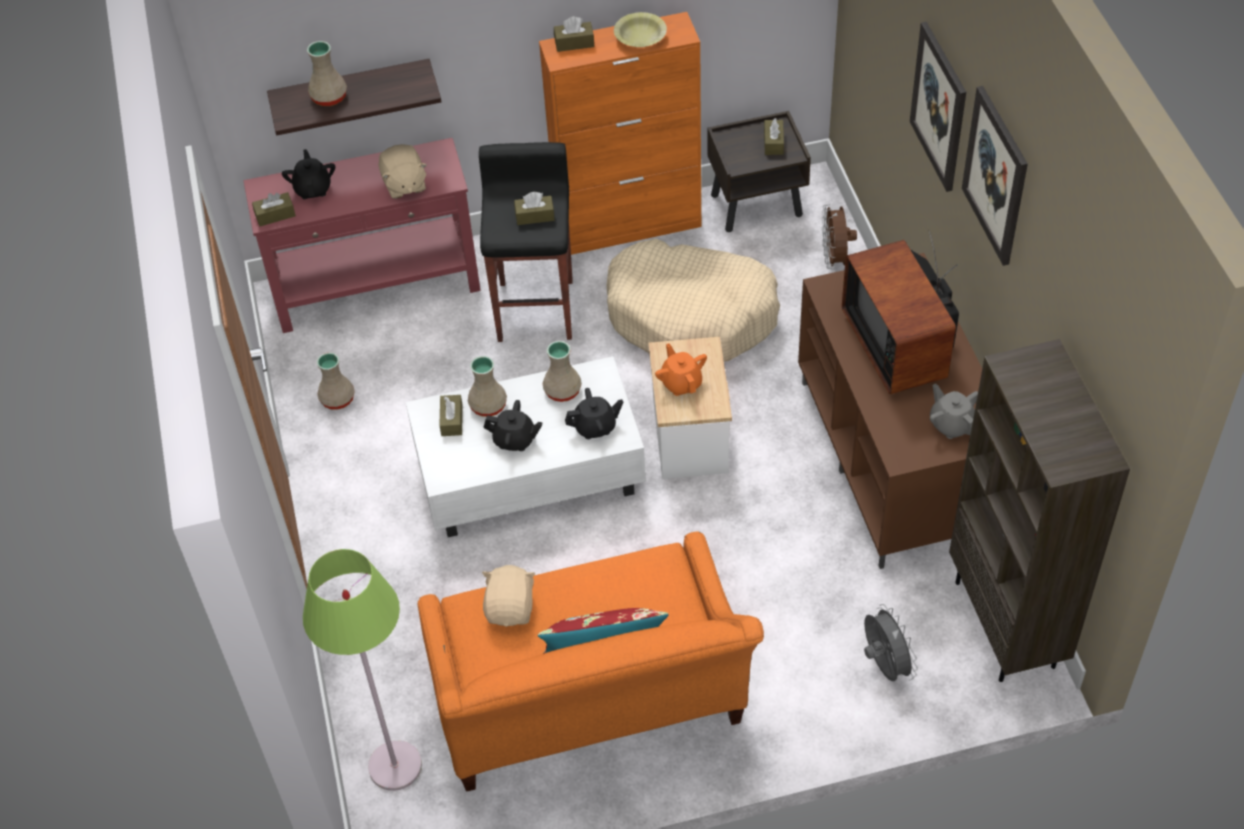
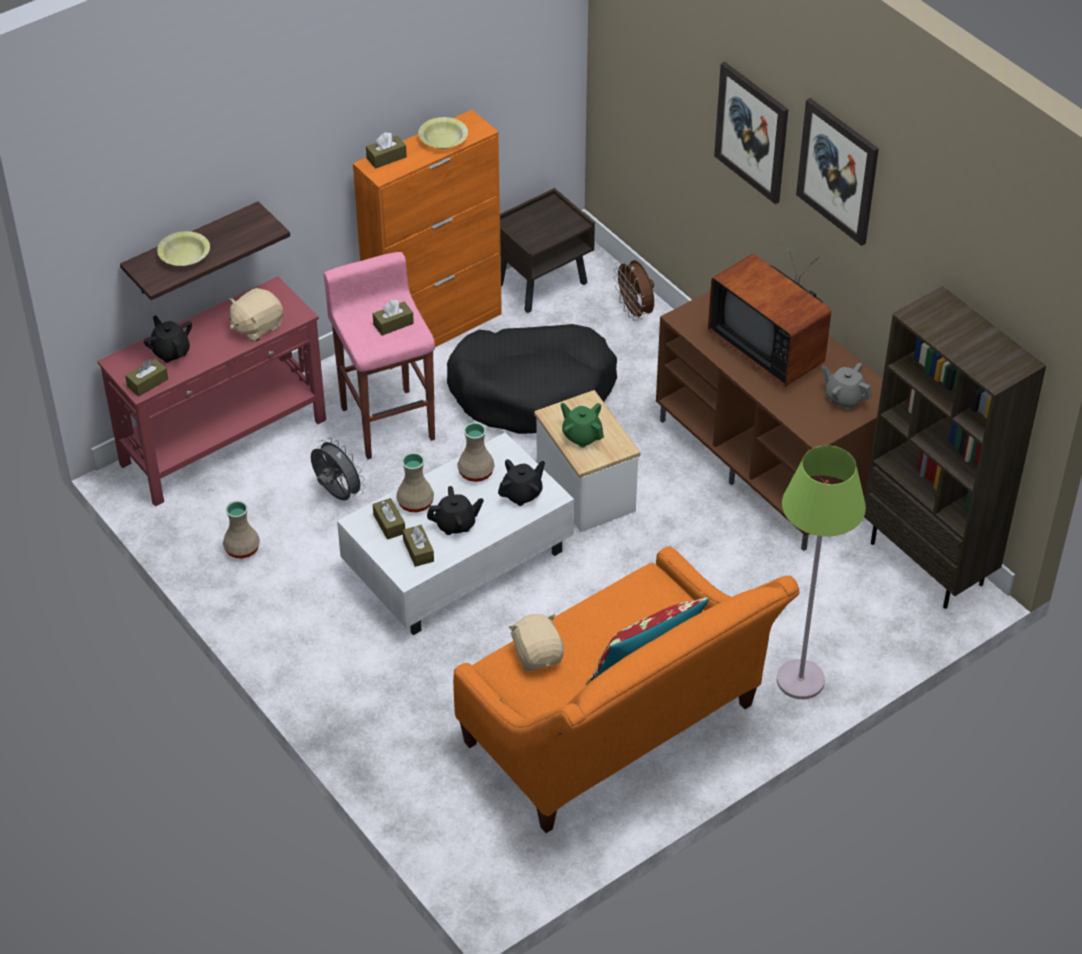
camera: 25 degrees left, 5 degrees down
(329, 98) = (184, 256): beige vase -> yellow bowl
(395, 766) = (471, 834): green floor lamp -> green floor lamp (800, 680)
(404, 184) = (256, 327): beige plush toy -> beige plush toy turned 90 degrees clockwise
(537, 308) = (388, 422): black stool -> pink stool
(681, 383) = (582, 436): orange teapot -> green teapot
(691, 315) = (533, 391): beige dog bed -> black dog bed
(773, 143) = (554, 218): brown tissue box -> brown tissue box (418, 551)
(884, 665) = (846, 624): grey fan -> grey fan (337, 494)

